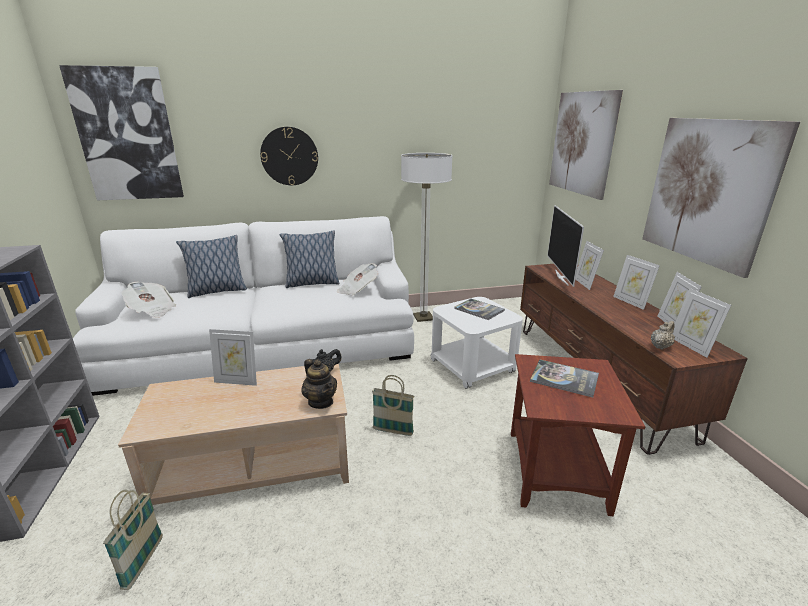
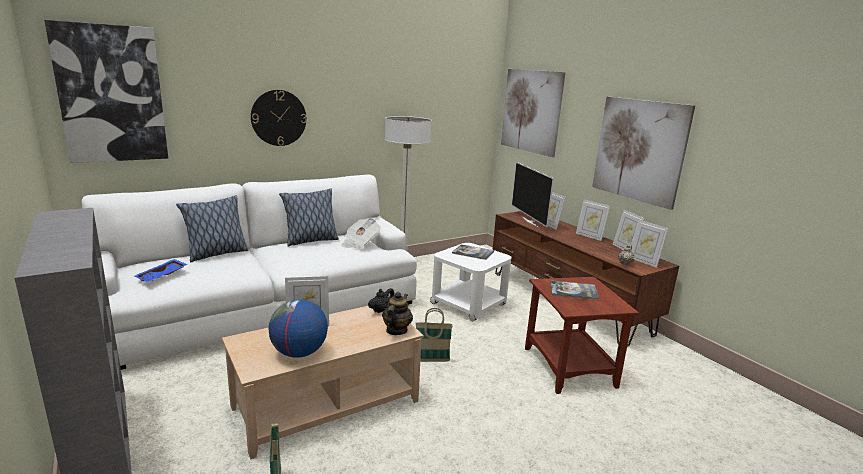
camera: 20 degrees left, 5 degrees down
(152, 310) = (162, 276): newspaper -> blue tray
(201, 415) = (299, 353): none -> globe
(321, 402) = (396, 330): teapot -> teapot turned 105 degrees counterclockwise

